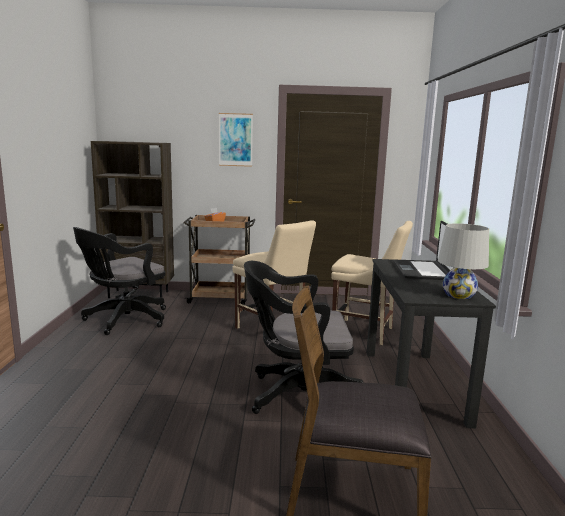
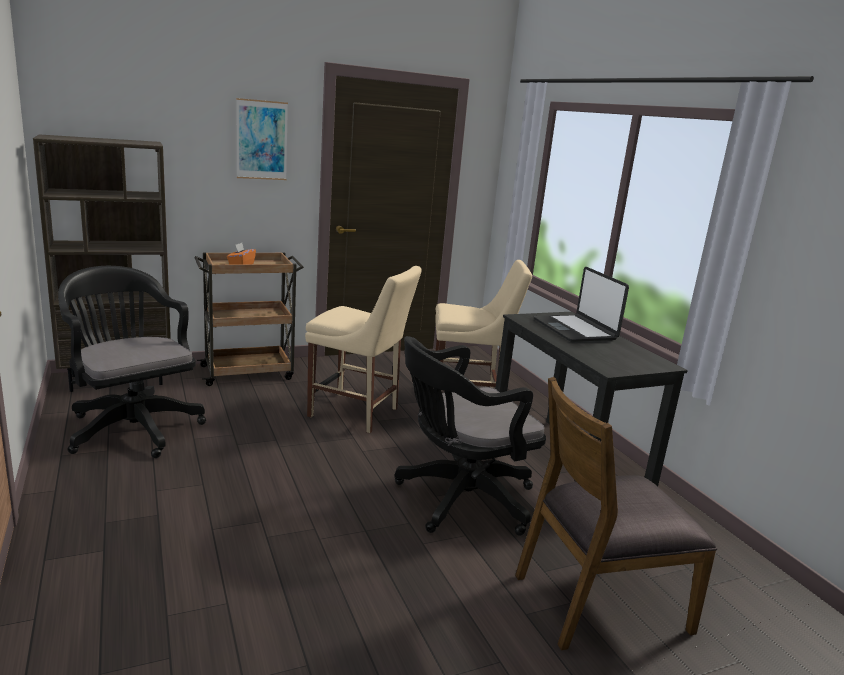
camera: 25 degrees left, 5 degrees up
(123, 320) = (132, 427): black office chair -> black office chair turned 120 degrees clockwise
(458, 295) = (643, 360): white table lamp -> none

